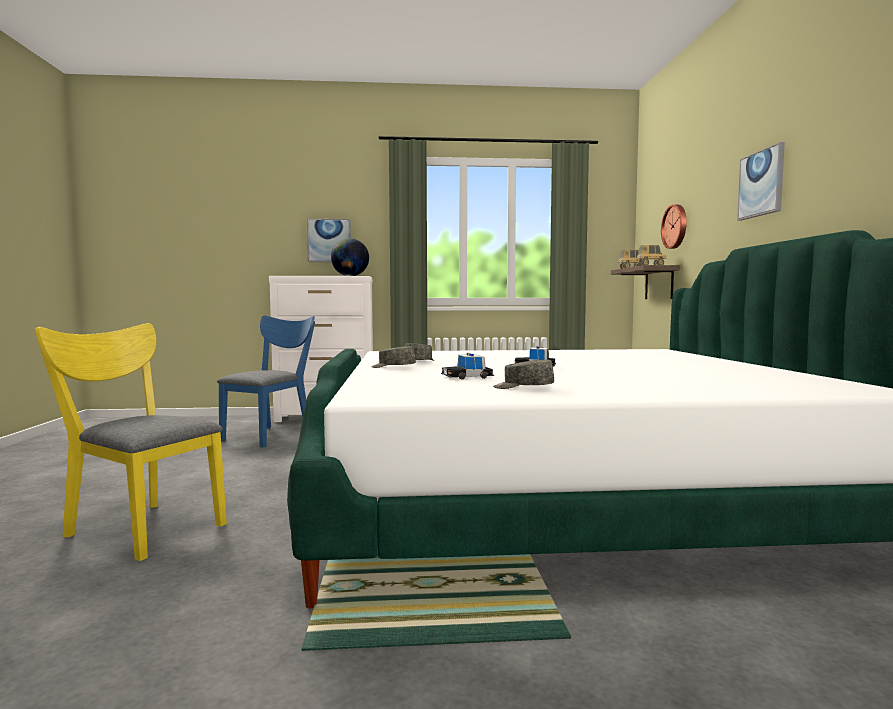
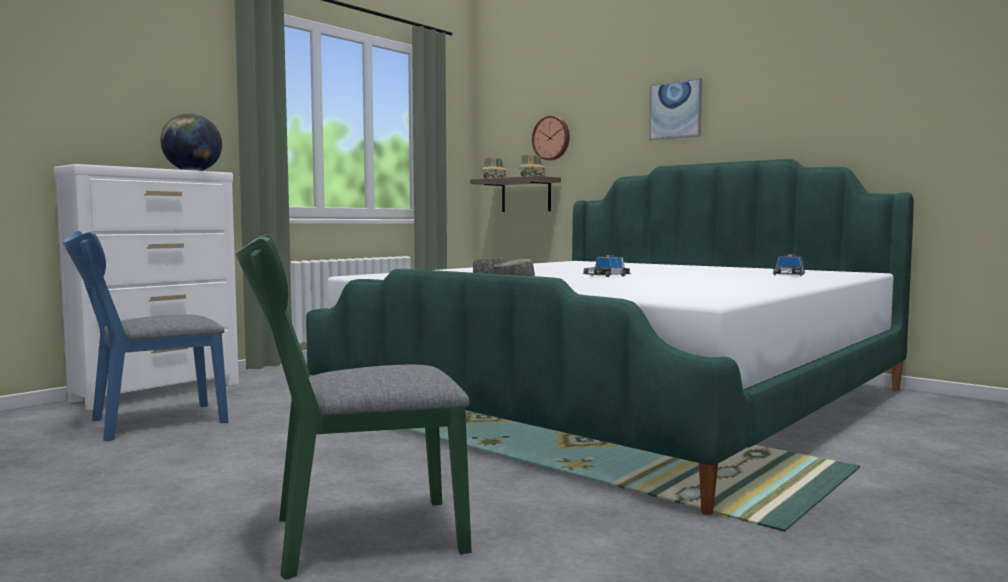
camera: 45 degrees left, 0 degrees up
(140, 527) = (353, 537): yellow chair -> green chair
(271, 435) = (148, 423): blue chair -> blue chair turned 105 degrees counterclockwise
(329, 240) = (139, 113): picture -> none
(467, 377) = (631, 285): toy car -> toy car (789, 275)
(523, 387) = (721, 286): grey cap -> none

